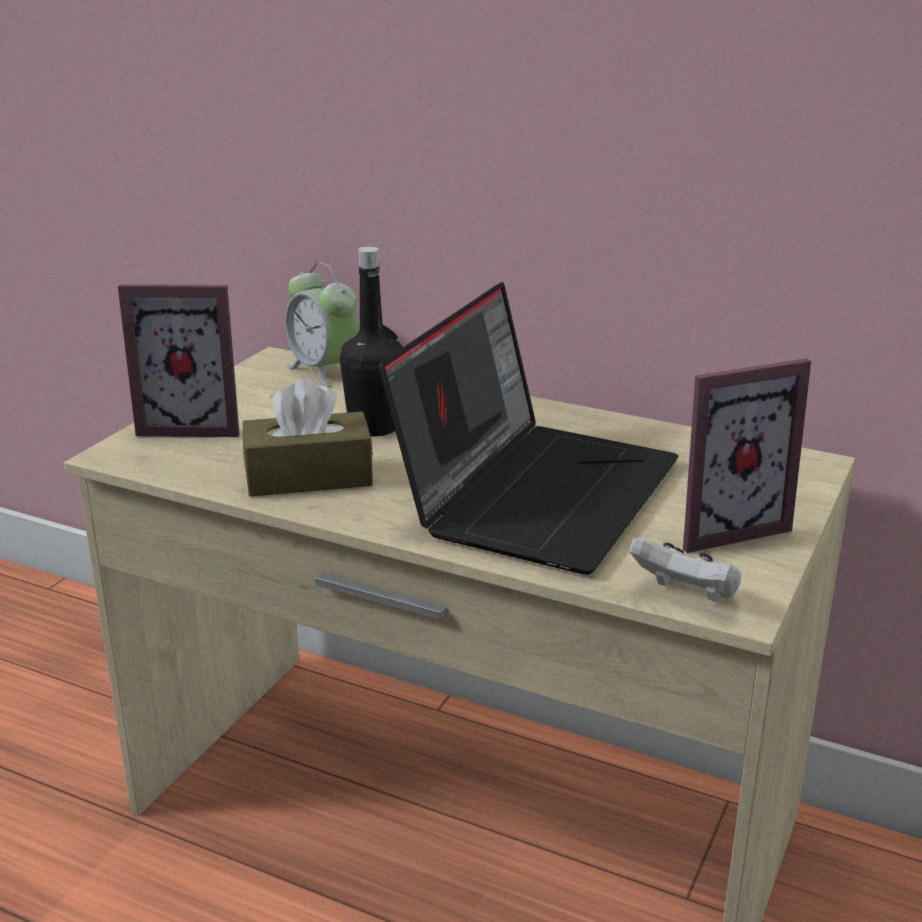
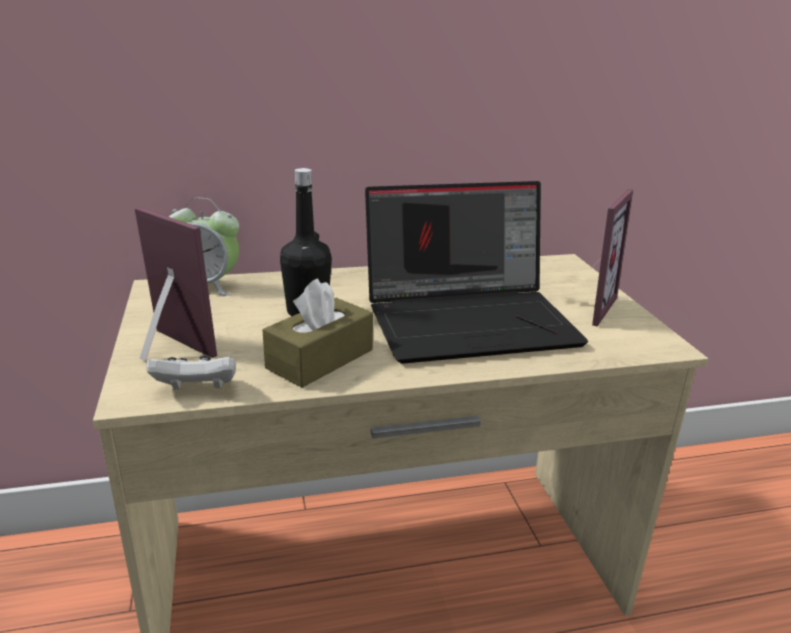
camera: 40 degrees left, 0 degrees up
(193, 424) = (166, 351): picture frame -> picture frame turned 105 degrees counterclockwise
(536, 492) = (471, 320): laptop -> laptop turned 90 degrees clockwise
(686, 595) = (636, 348): white game controller -> white game controller (197, 390)

